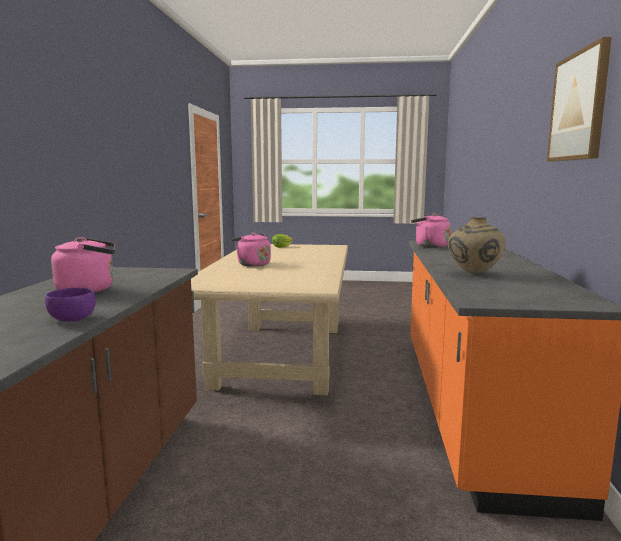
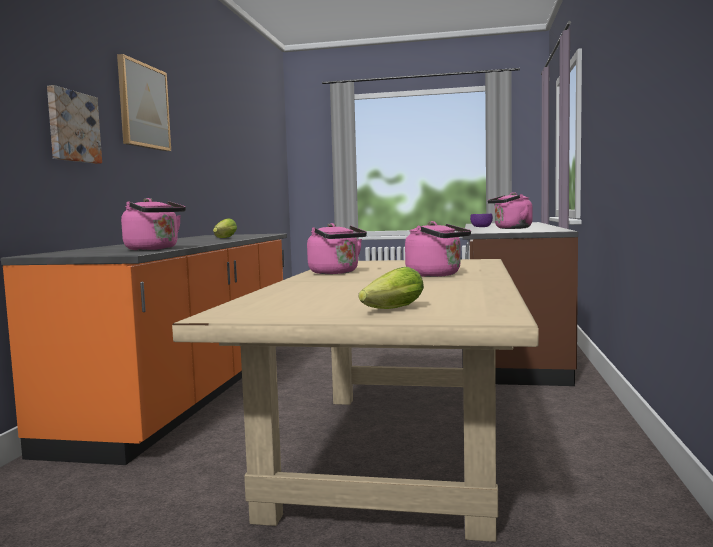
camera: 175 degrees left, 5 degrees down
(316, 269) = (336, 273): none -> pink kettle
(474, 274) = (224, 238): beige vase -> lettuce
(527, 157) = (72, 127): none -> picture

